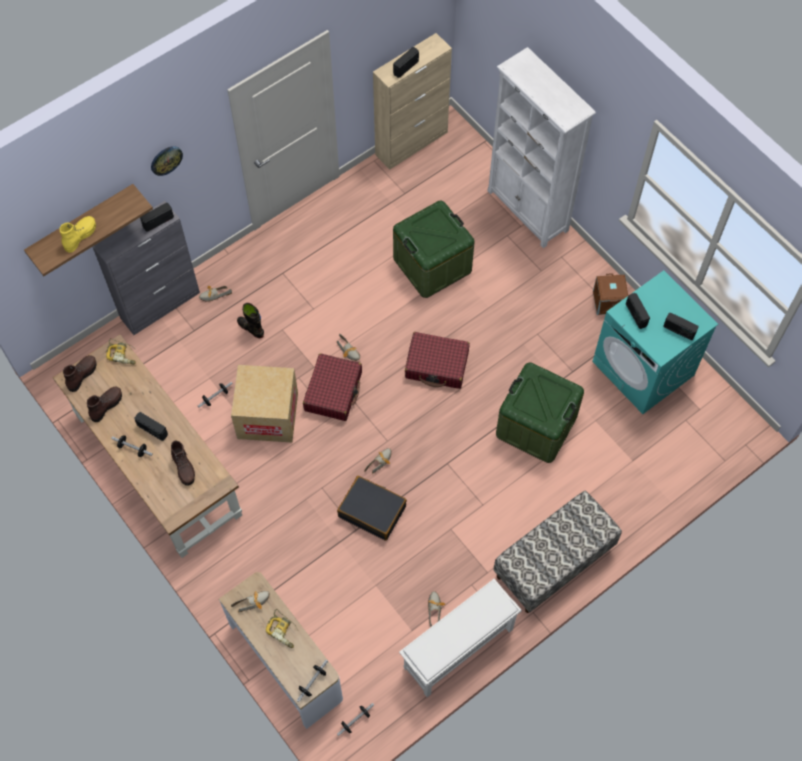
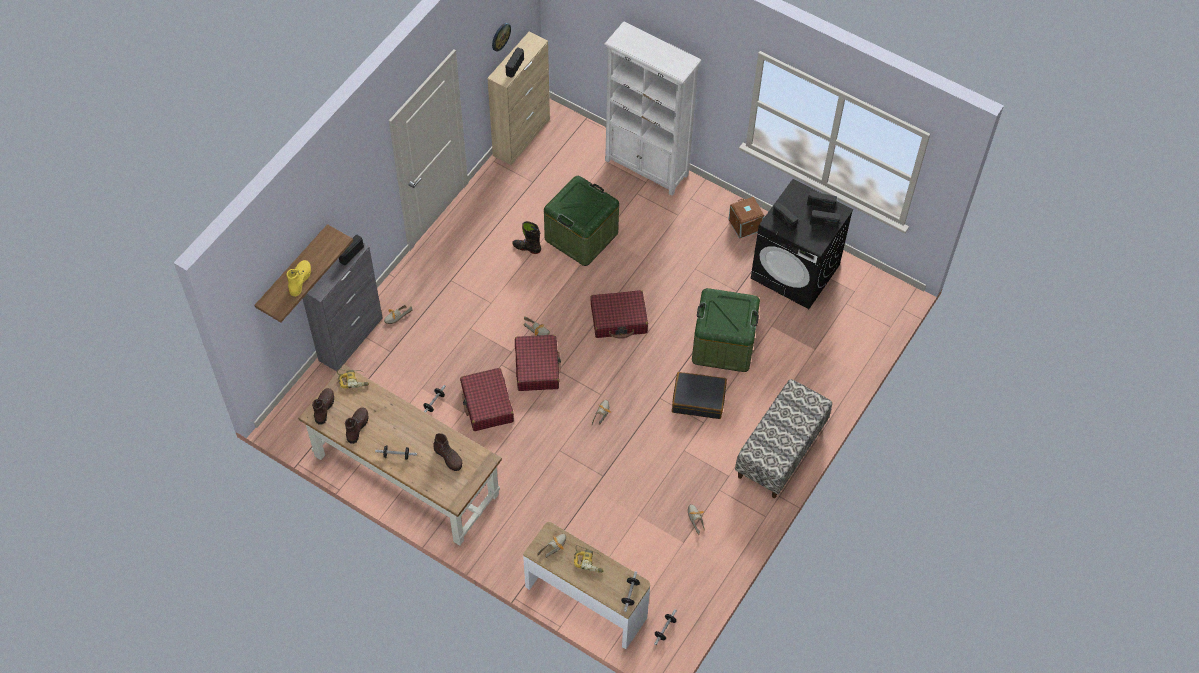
camera: 20 degrees left, 5 degrees down
(152, 430) = (407, 435): radio -> radio (820, 205)
(166, 160) = (349, 196): wall clock -> wall clock (500, 36)
(251, 328) = (442, 335): black boot -> black boot (527, 248)
(267, 415) = (487, 404): cardboard box -> red suitcase
(372, 511) = (611, 456): black suitcase -> black suitcase (698, 399)
(458, 650) = (728, 545): white shoe rack -> none
(643, 369) = (795, 272): turquoise washing machine -> black washing machine

